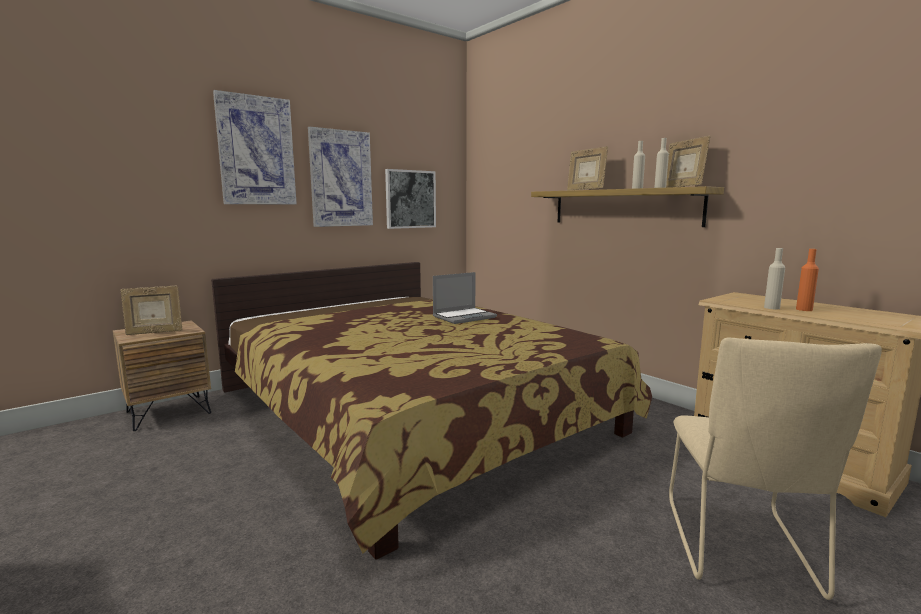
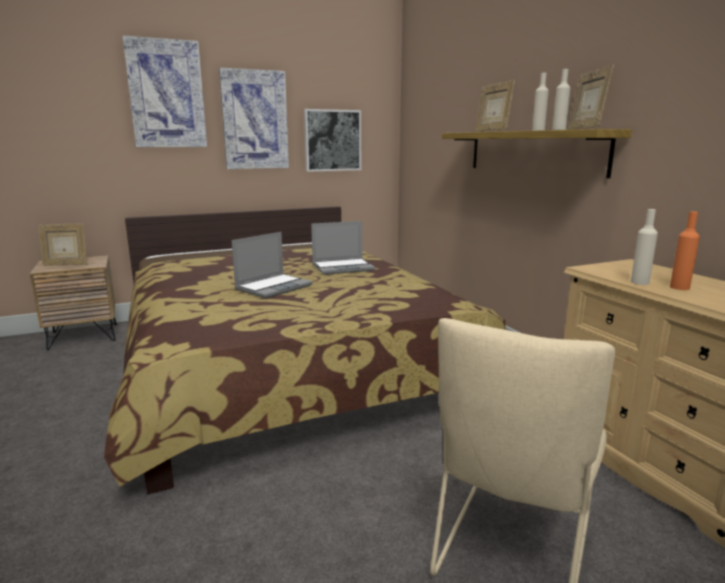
camera: 15 degrees right, 5 degrees up
(422, 338) = (274, 287): none -> laptop

